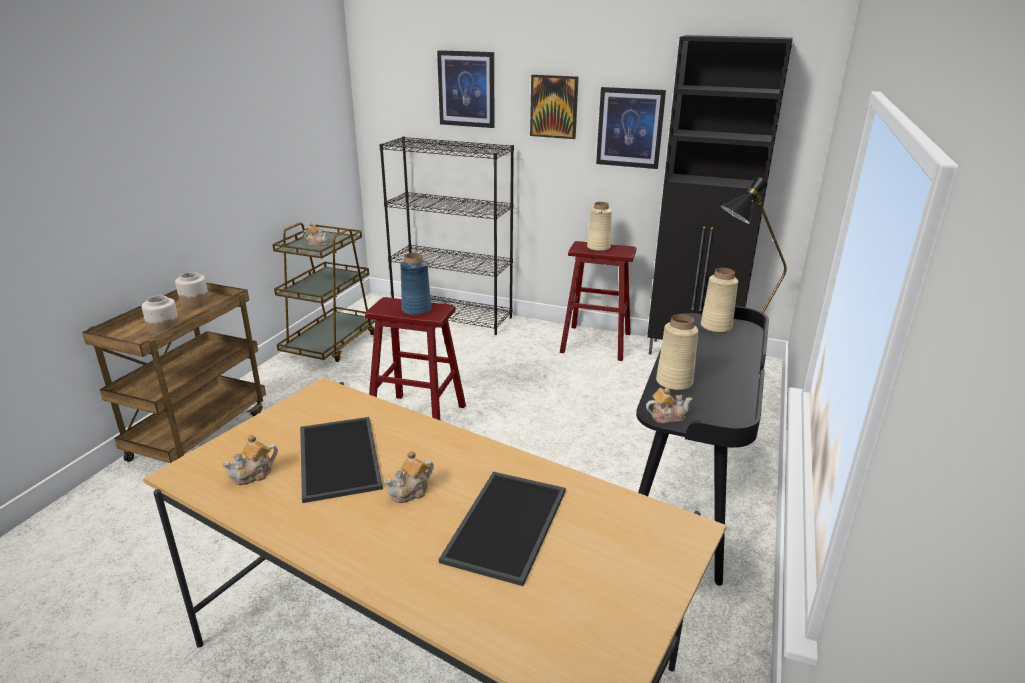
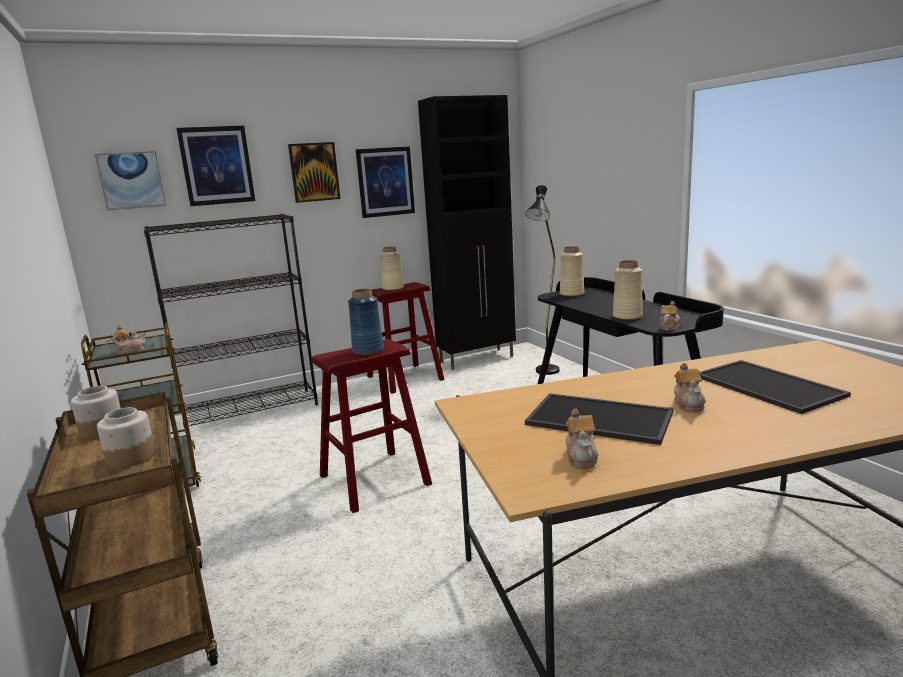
camera: 45 degrees left, 10 degrees down
(401, 94) = (131, 180): none -> picture

